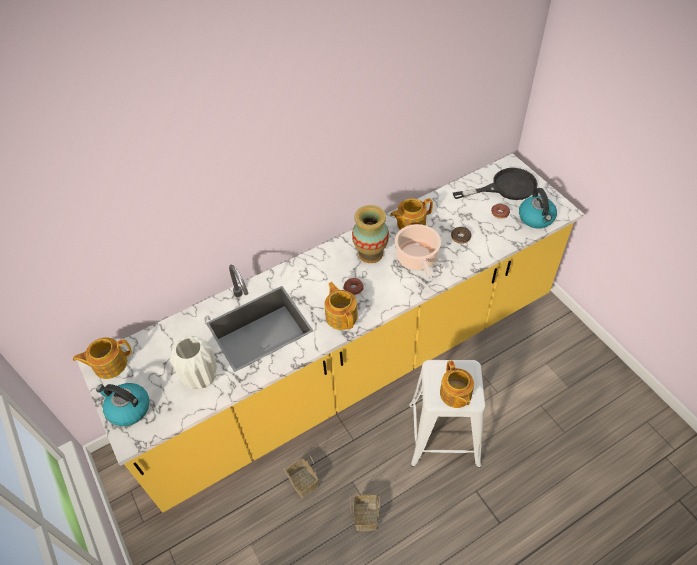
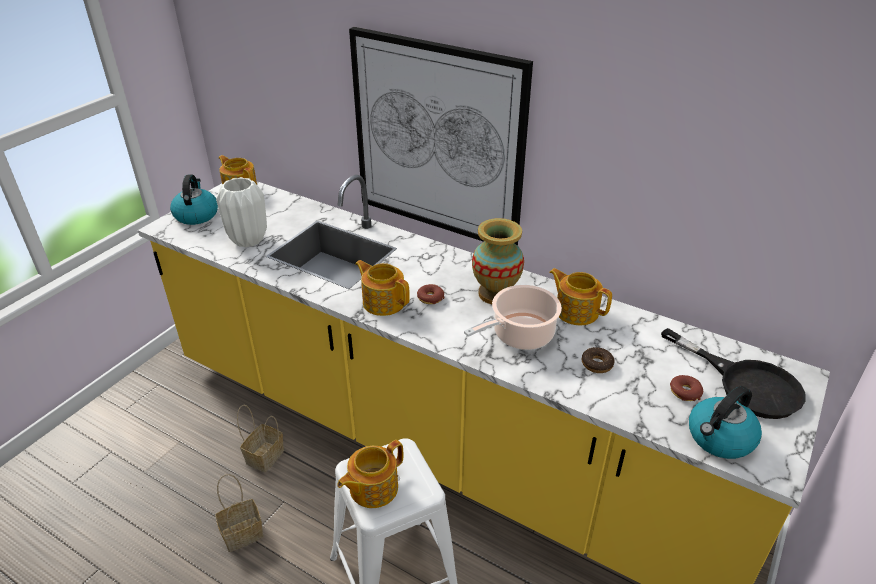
camera: 60 degrees right, 15 degrees down
(273, 197) = (437, 140): none -> picture
(341, 316) = (383, 302): teapot -> teapot turned 90 degrees counterclockwise

